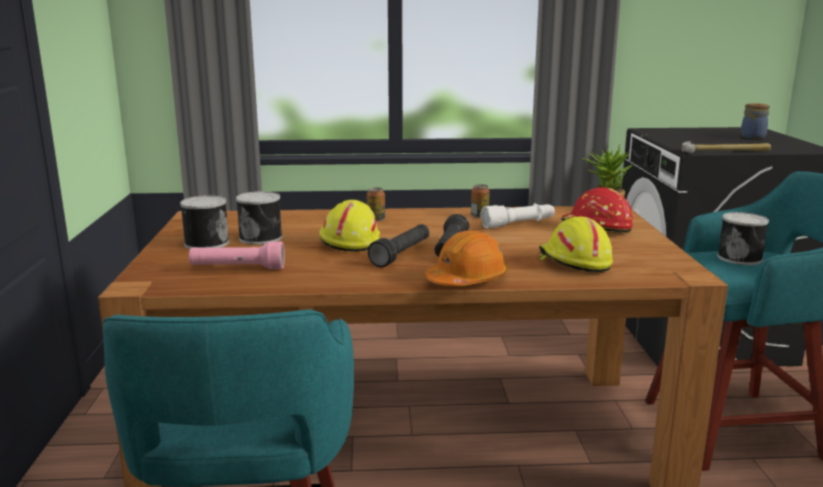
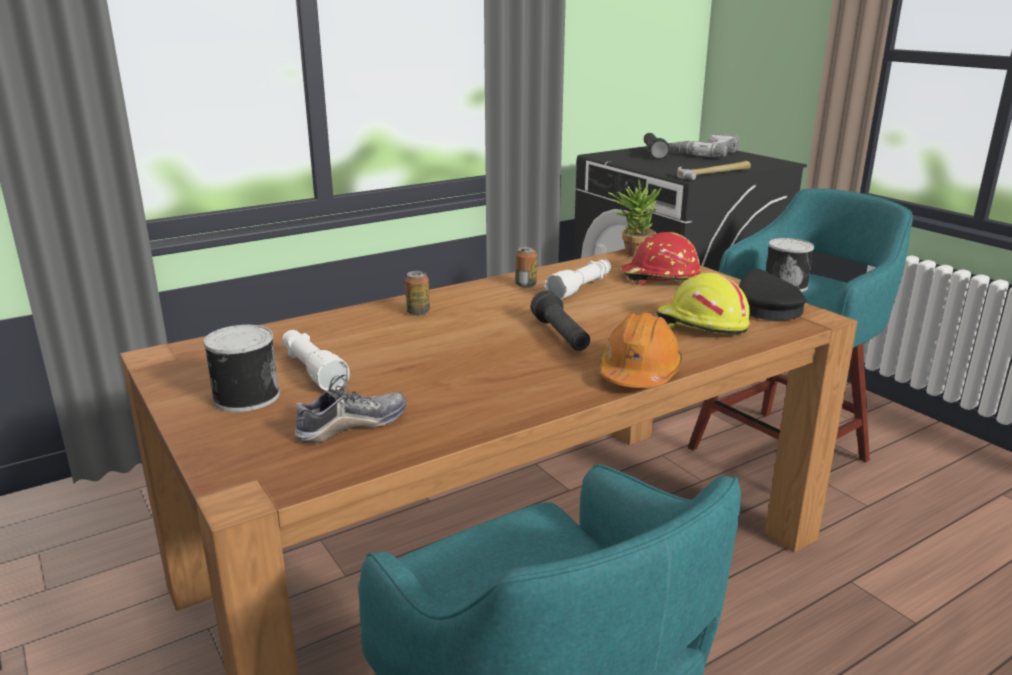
camera: 30 degrees left, 5 degrees up
(237, 268) = (351, 426): pink flashlight -> shoe
(261, 237) = (312, 370): can -> white flashlight
(350, 241) = (434, 350): yellow hard hat -> none
(401, 254) = (521, 355): black flashlight -> black flashlight (653, 153)
(652, 261) = (764, 307): none -> black cap
(753, 136) = (705, 153): jar -> power drill

